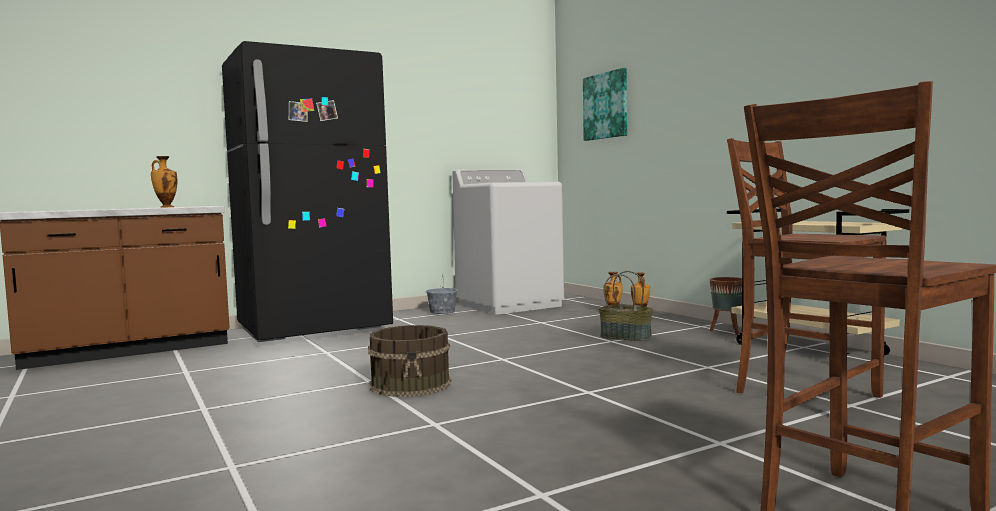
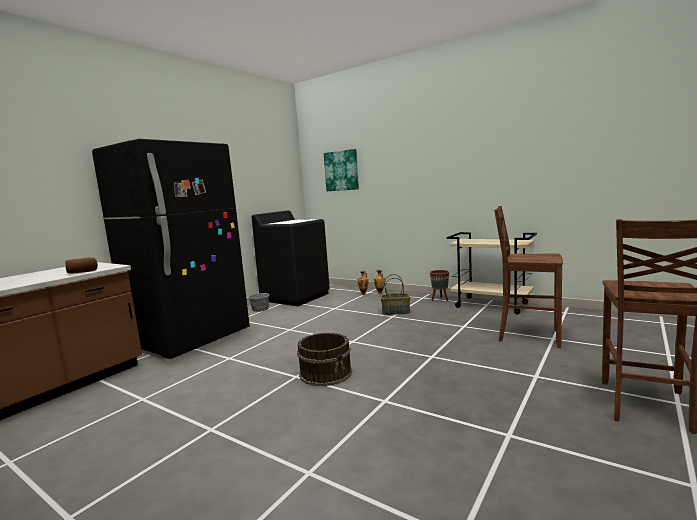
camera: 25 degrees left, 5 degrees up
(166, 207) = (82, 272): vase -> bread
(510, 305) = (296, 297): white washing machine -> black washing machine

